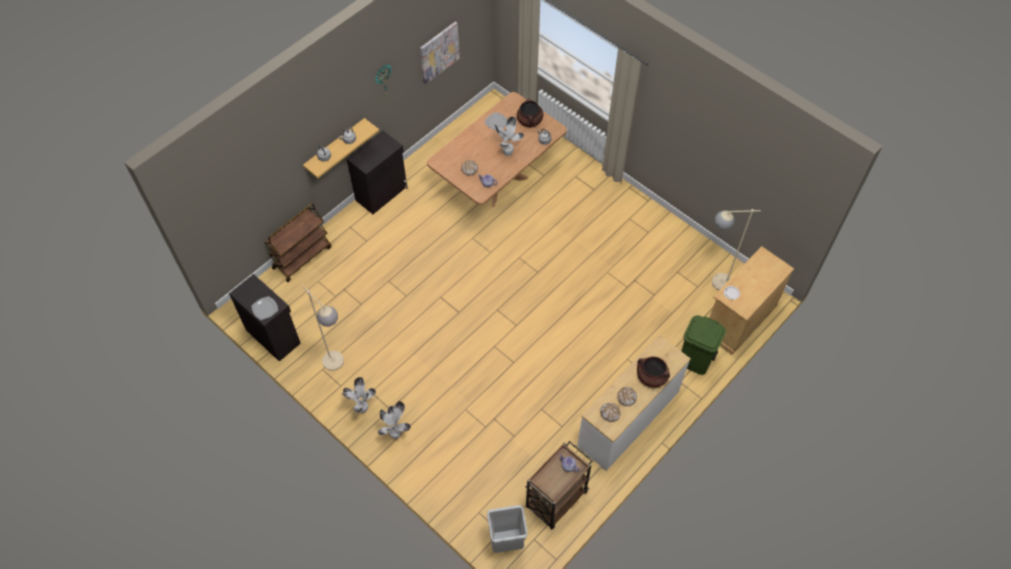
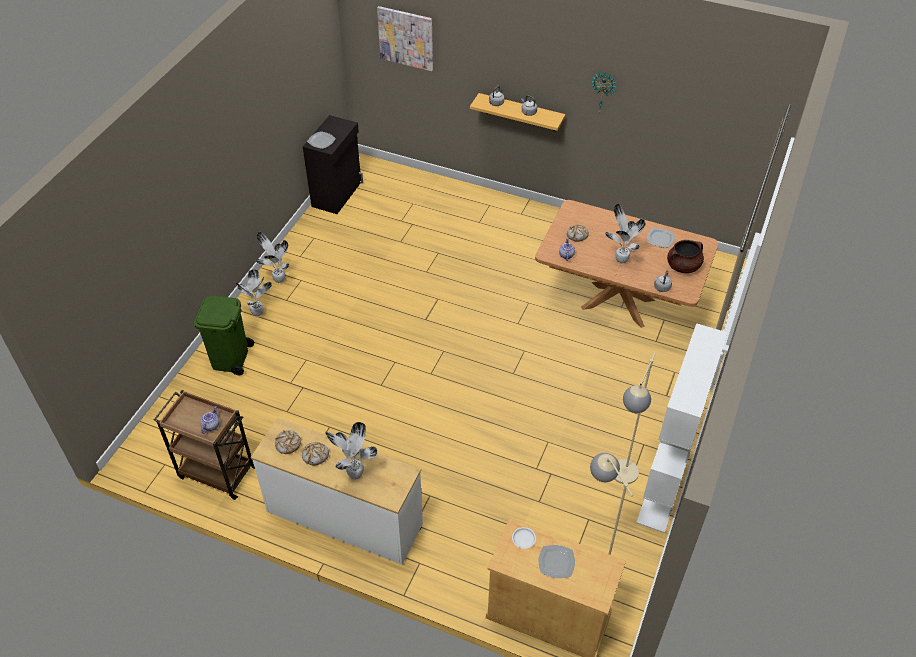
camera: 70 degrees right, 10 degrees down
(302, 257) = (435, 184): brown cart -> none
(338, 366) = (321, 247): beige floor lamp -> beige floor lamp (621, 480)
(382, 193) = (545, 215): black cabinet -> none
(439, 52) = (688, 132): picture -> picture (406, 38)
(506, 543) = (154, 441): grey trash can -> none
(651, 377) = (354, 474): brown cooking pot -> potted plant
(666, 221) = (664, 487): none -> white bookcase
(695, 360) = (459, 574): green trash can -> green trash can (230, 359)
(753, 282) = (556, 562): none -> plate

